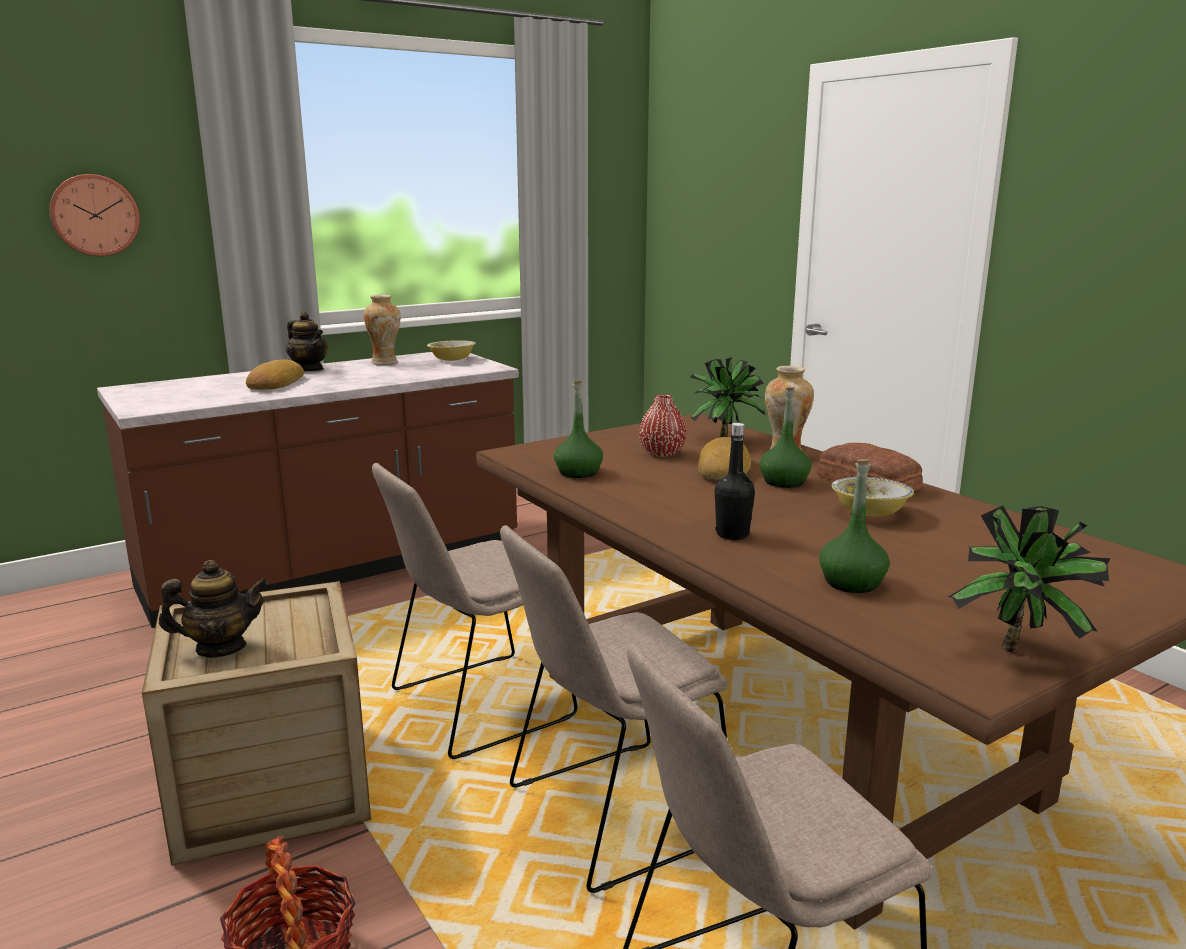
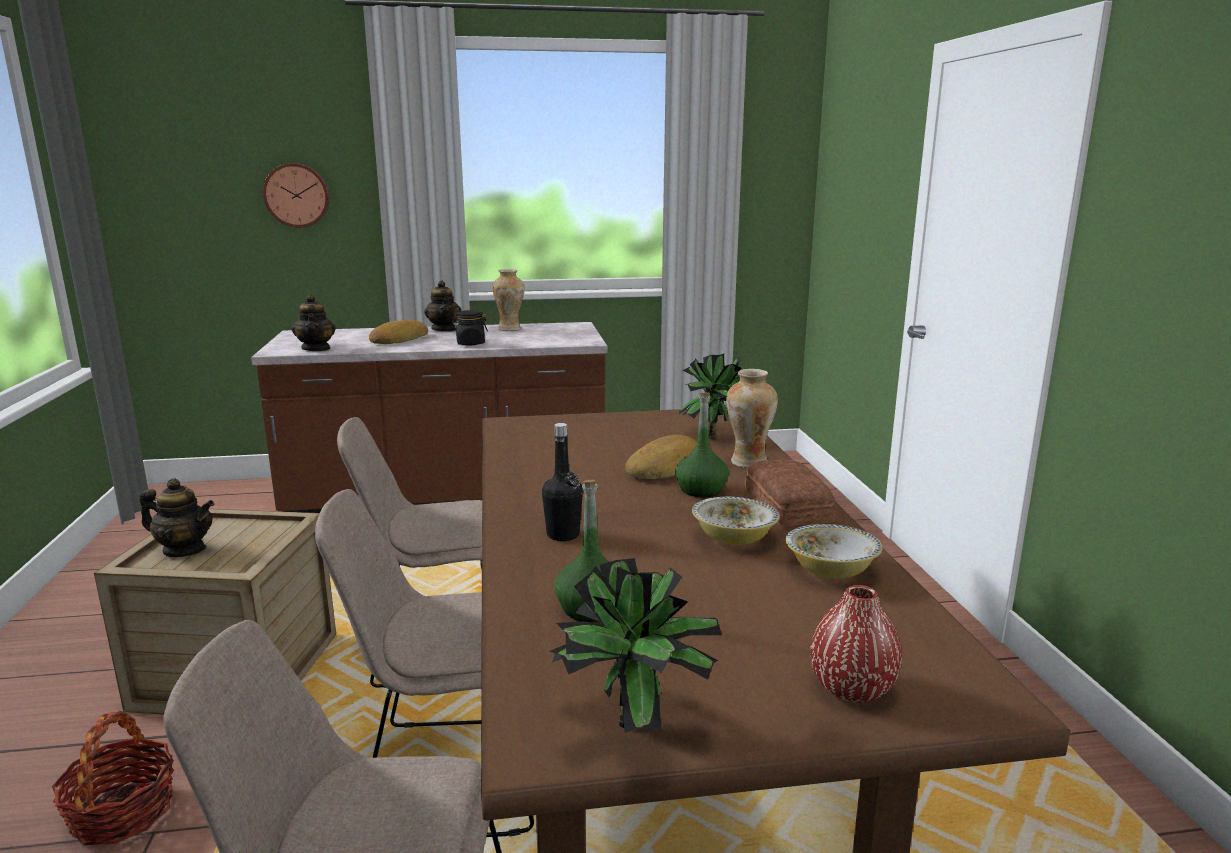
camera: 25 degrees right, 0 degrees up
(190, 402) = (316, 349): none -> teapot
(369, 380) = (470, 343): none -> black jar
(452, 360) = (567, 331): bowl -> bowl (830, 570)
(578, 472) = (530, 450): green bottle -> none
(662, 453) = (634, 442): red vase -> red vase (851, 688)

